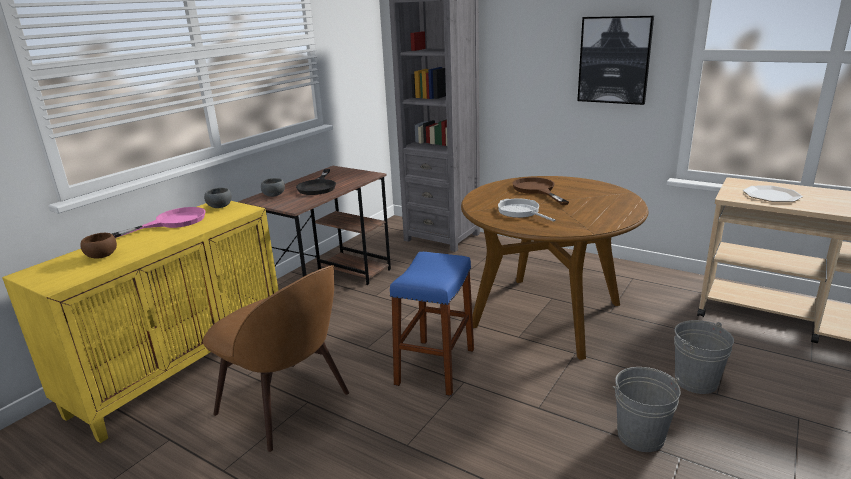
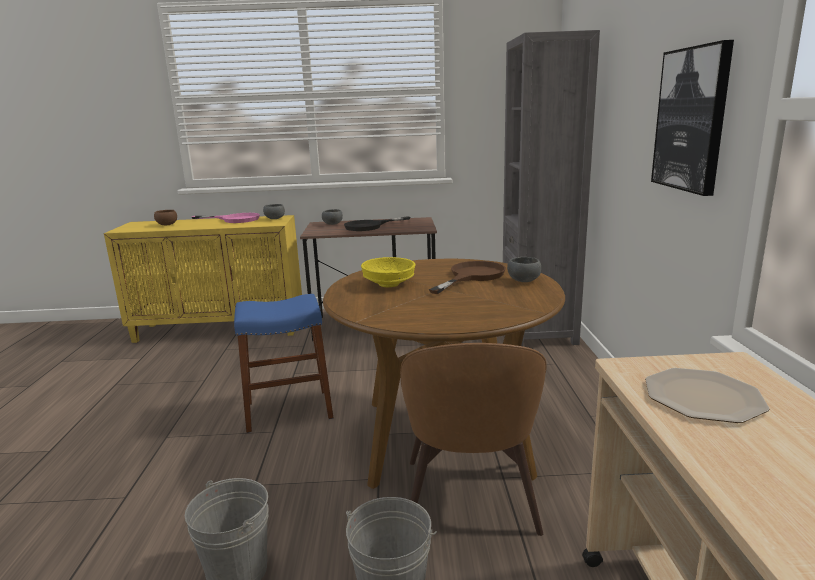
camera: 55 degrees right, 5 degrees down
(286, 405) = (195, 375): brown chair -> brown chair (470, 500)
(520, 212) = (388, 284): frying pan -> yellow bowl
(566, 182) = (524, 281): none -> grey bowl

